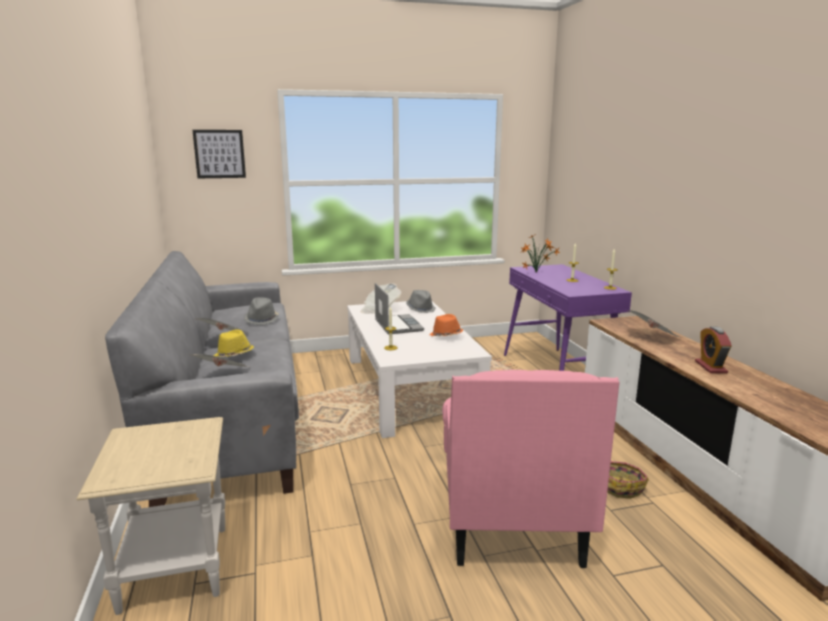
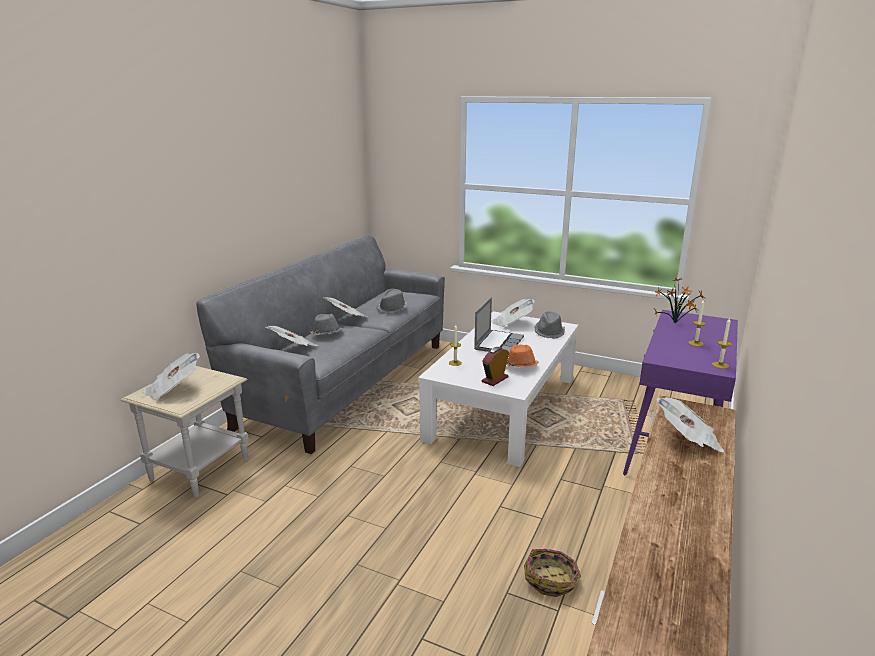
camera: 40 degrees right, 5 degrees up
(145, 458) = (173, 389): none -> newspaper
(219, 154) = (411, 155): picture -> none
(234, 355) = (326, 334): yellow hat -> grey hat
(510, 515) = (419, 548): pink armchair -> none
(710, 367) = (676, 496): alarm clock -> alarm clock (495, 379)

